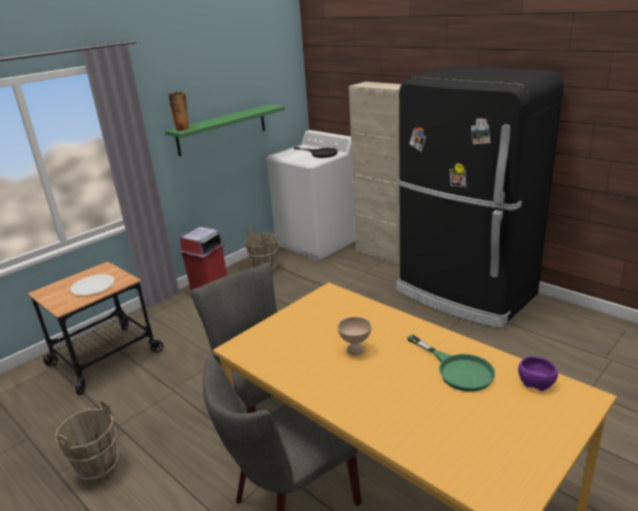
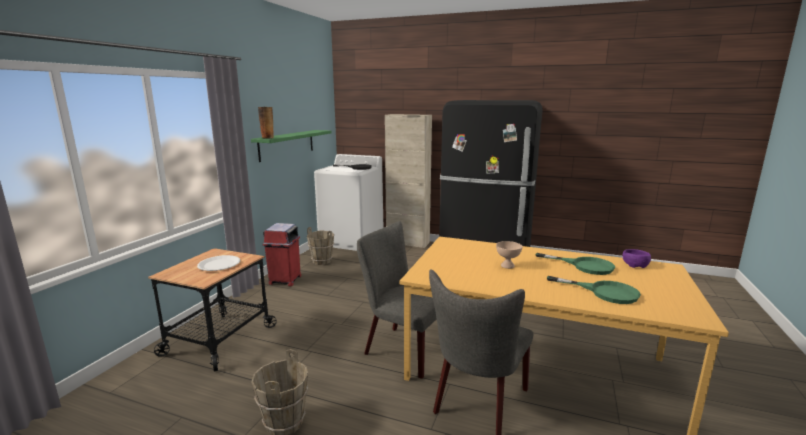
camera: 25 degrees left, 10 degrees down
(429, 423) = (604, 292): none -> green frying pan

